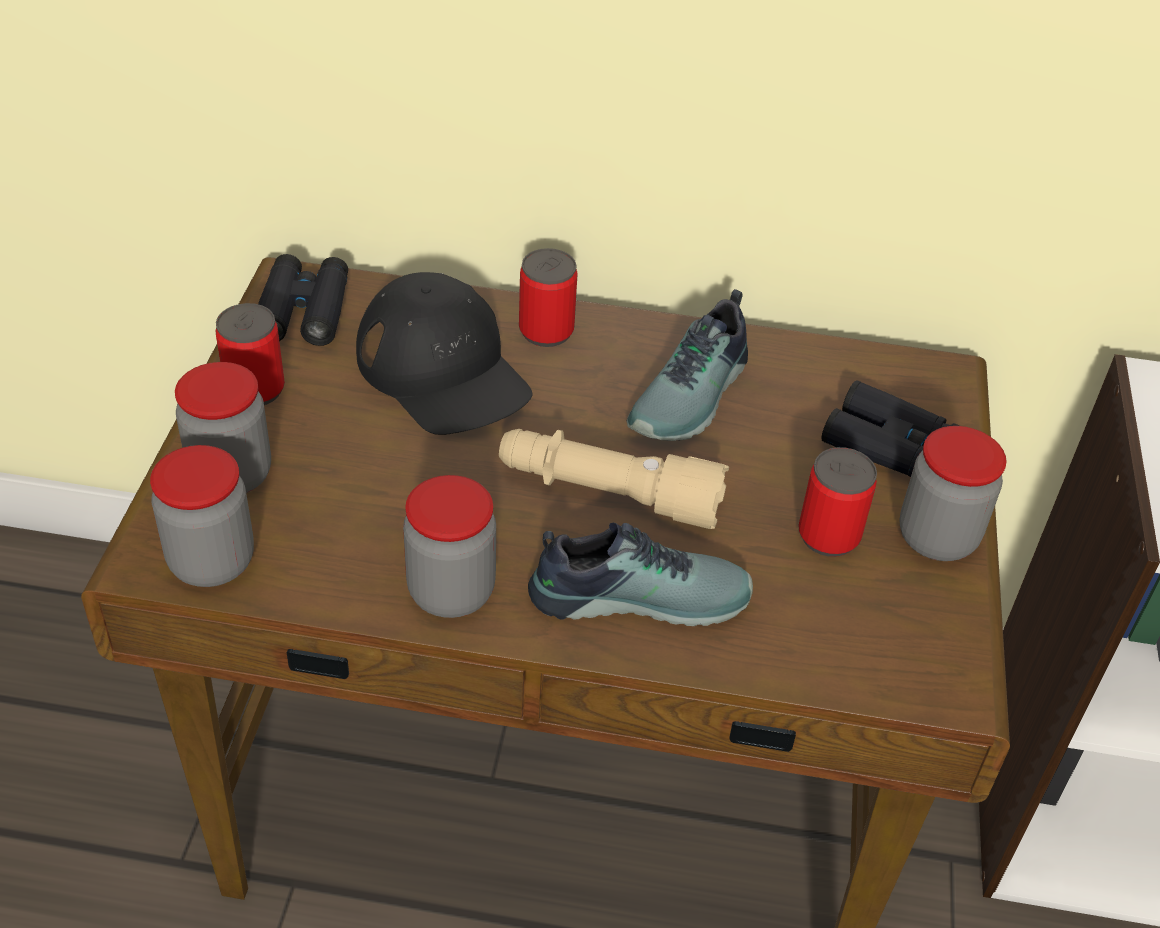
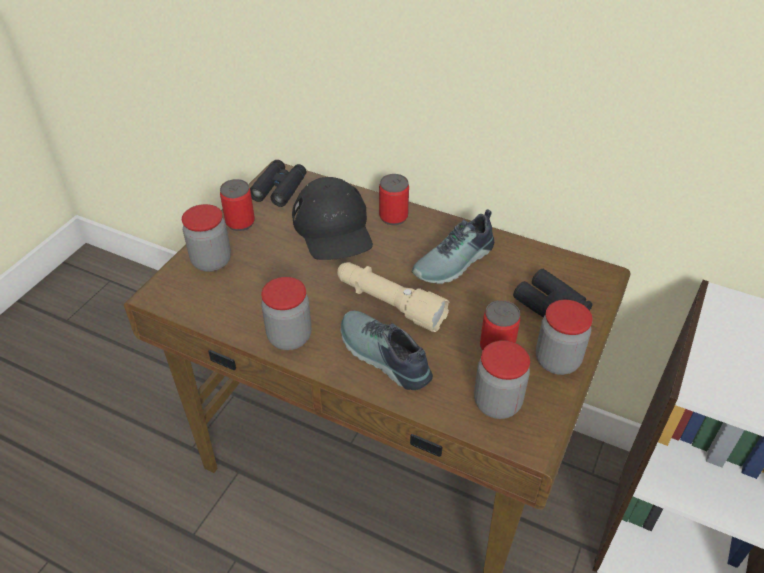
camera: 20 degrees right, 0 degrees up
(212, 562) = (185, 300): jar -> jar (497, 403)
(638, 593) = (382, 357): shoe -> shoe turned 150 degrees counterclockwise

